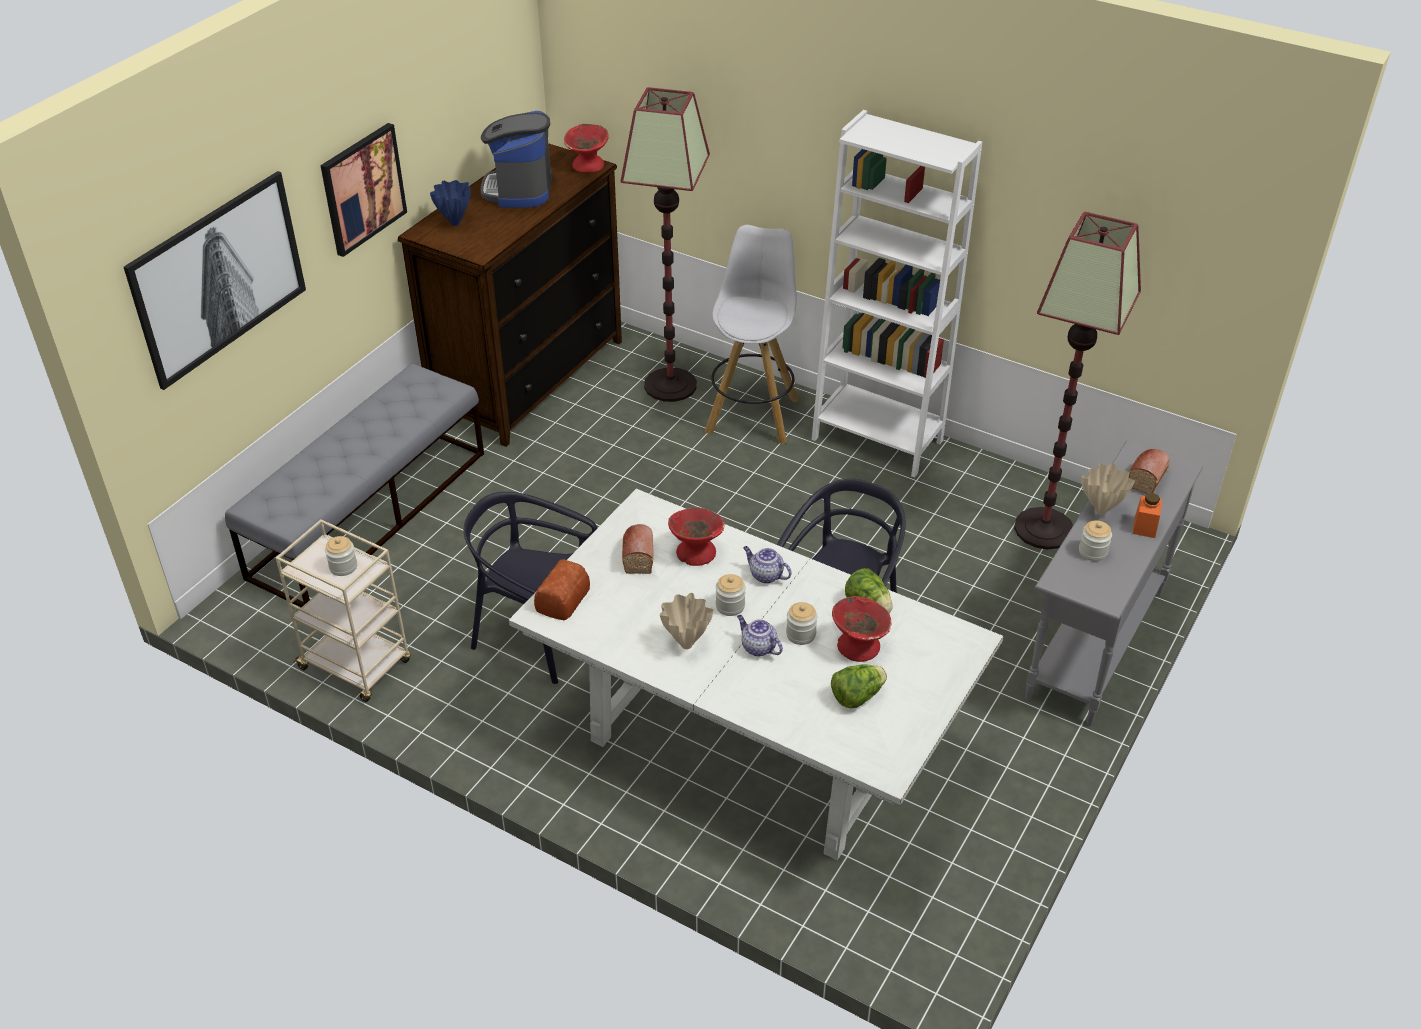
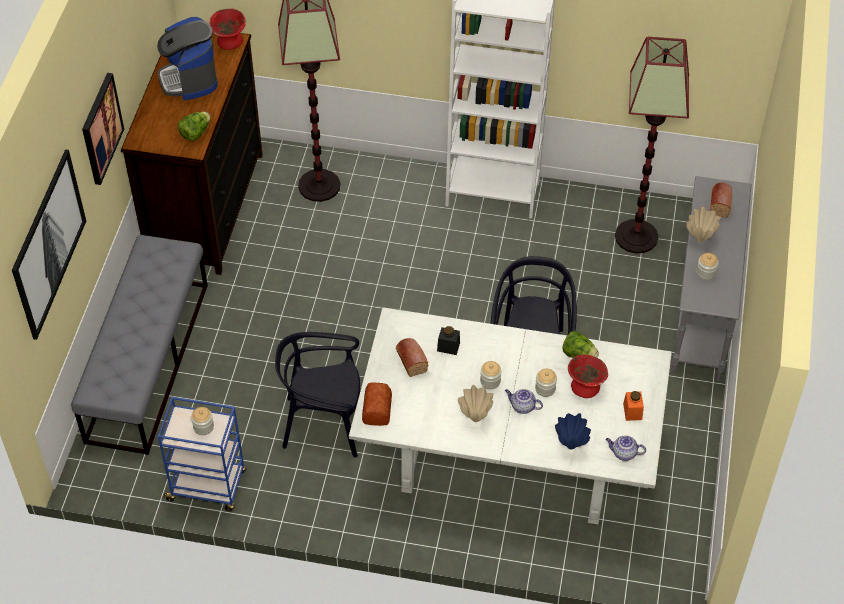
camera: 20 degrees left, 10 degrees up
(357, 666) = (208, 486): beige cart -> blue cart
(455, 222) = (158, 124): blue vase -> blue vase (570, 445)
(696, 552) = (448, 347): red bowl -> black jar
(752, 415) = (392, 196): white stool -> none
(765, 575) = (502, 351): teapot -> teapot (623, 453)
(857, 696) = (599, 423): lettuce -> lettuce (195, 133)
(1145, 527) = (731, 243): orange jar -> orange jar (632, 411)

